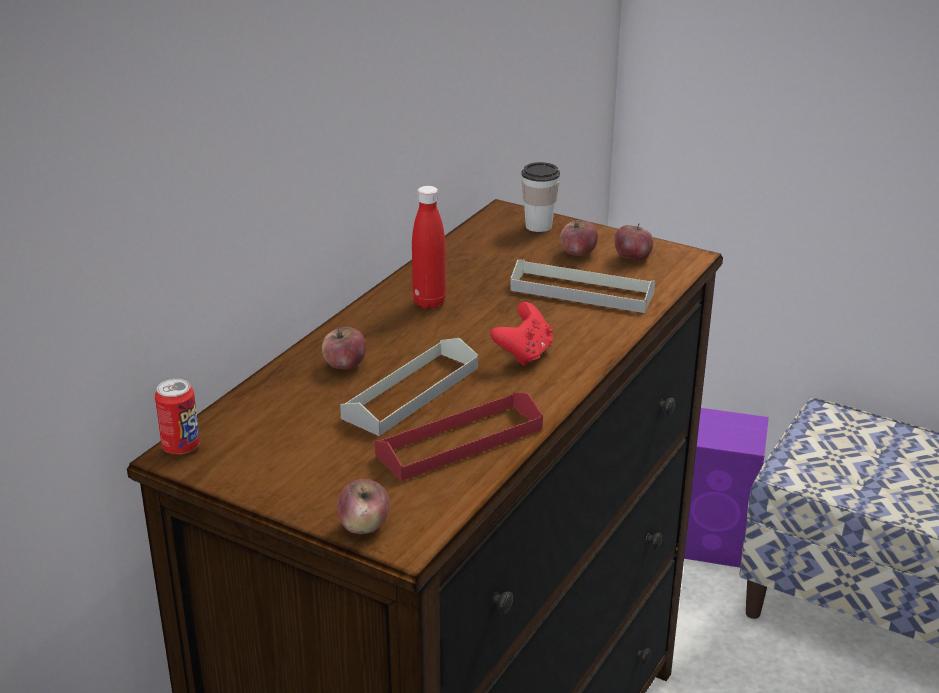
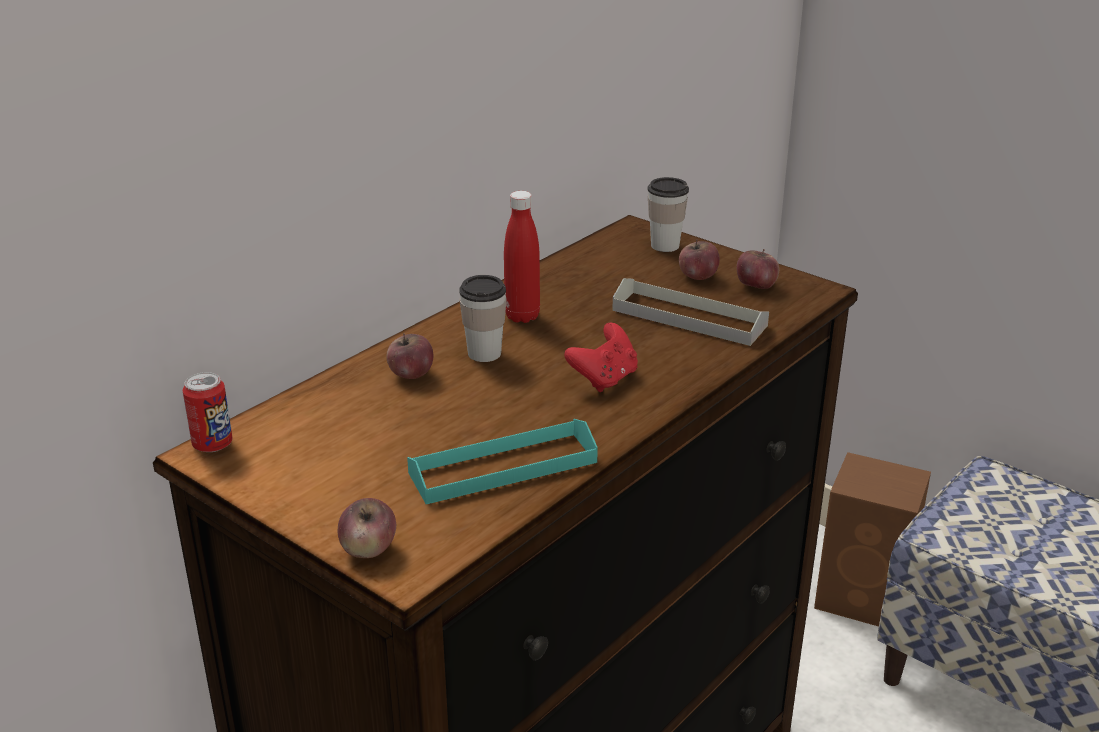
camera: 10 degrees right, 0 degrees up
(406, 340) = (484, 353): none -> cup
(411, 392) = (470, 409): grey tray -> none
(460, 441) = (503, 467): red tray -> turquoise tray
(715, 542) = (864, 598): purple speaker -> brown speaker

